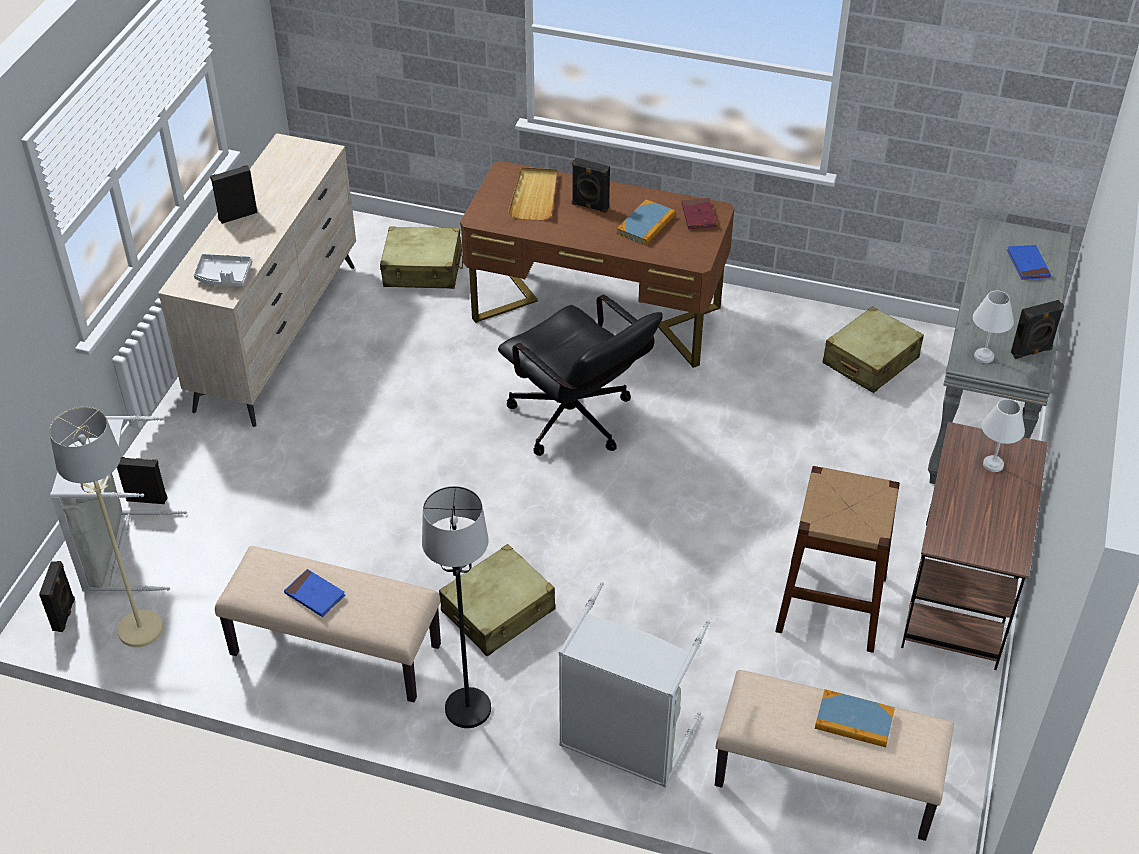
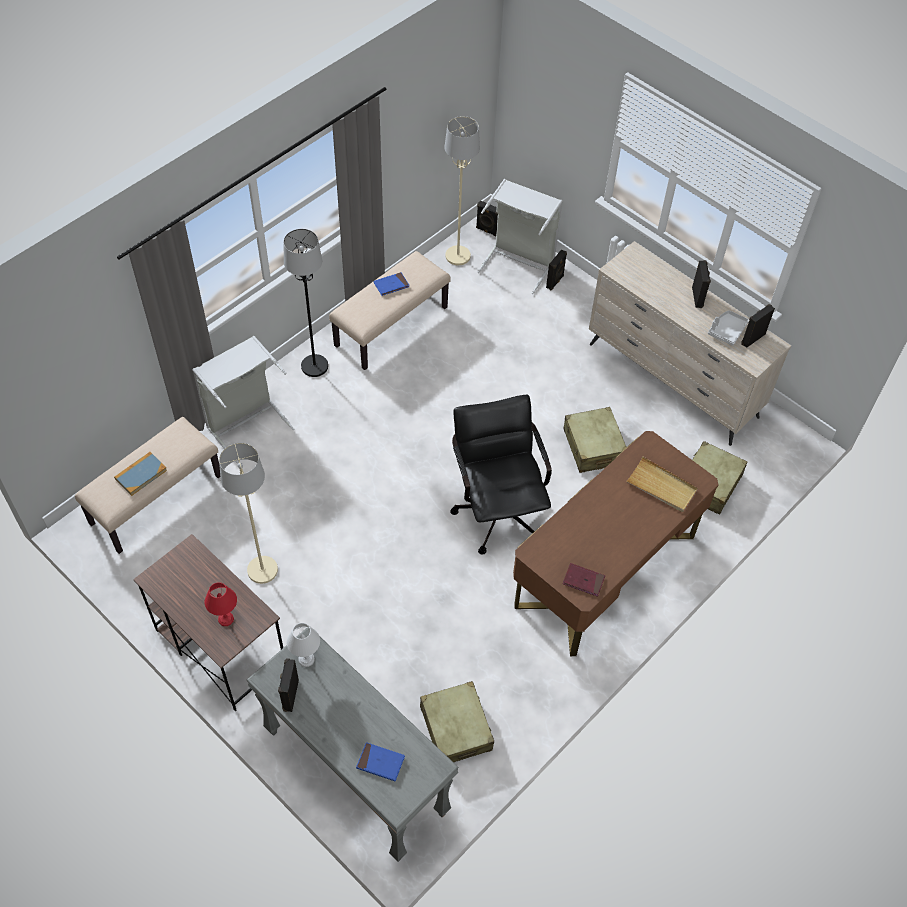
camera: 115 degrees right, 10 degrees up
(224, 276) = (633, 273): grey tray -> grey tray (726, 331)
(498, 611) = (370, 404): beige suitcase -> beige suitcase (593, 447)
(578, 424) = (497, 508): black office chair -> black office chair turned 90 degrees clockwise
(590, 207) = (630, 515): black speaker -> black speaker (752, 338)
(646, 225) = (590, 541): book -> none
(831, 603) = (263, 570): brown stool -> beige floor lamp
(993, 463) = (226, 619): white table lamp -> red table lamp

